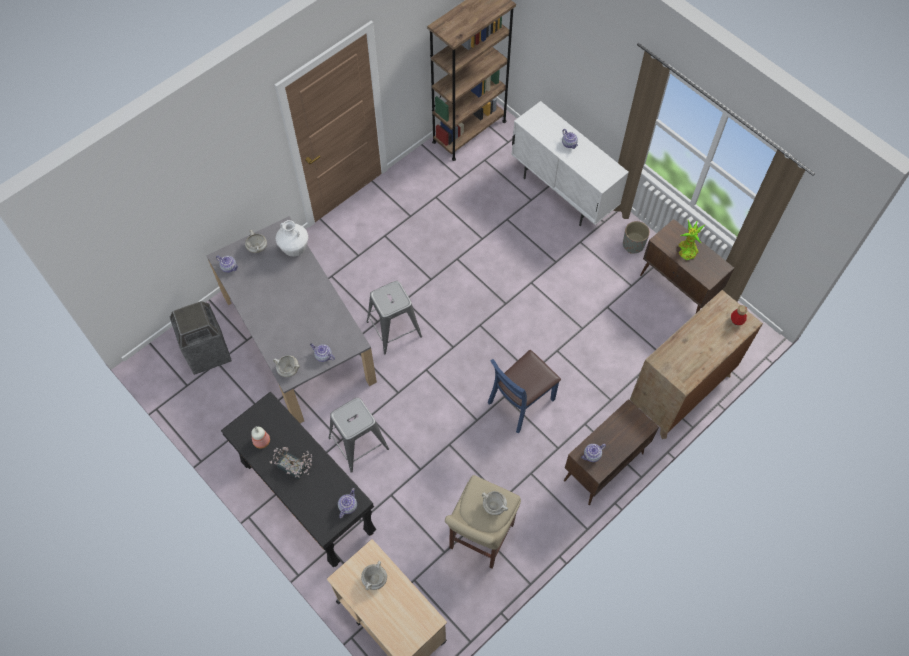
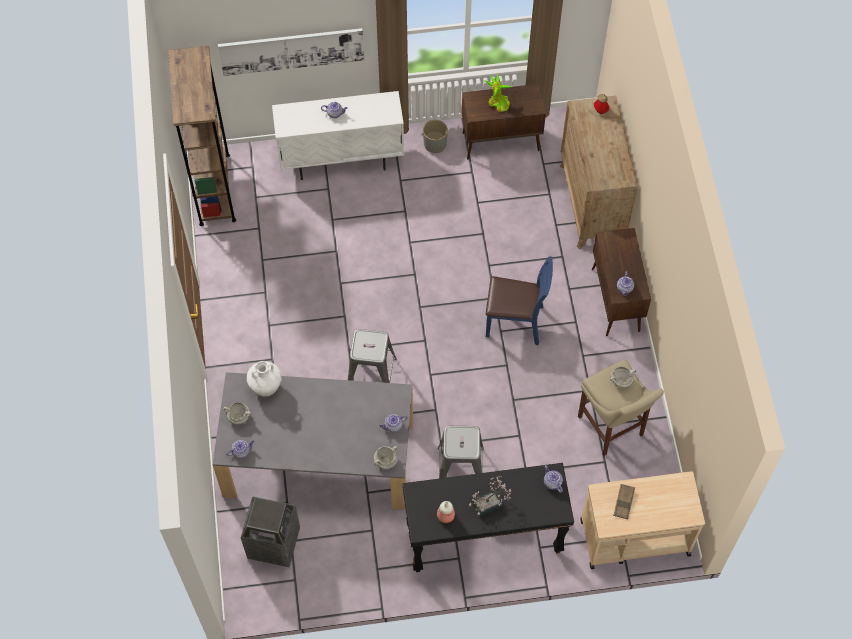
camera: 55 degrees left, 0 degrees up
(374, 579) = (624, 502): white cooking pot -> brown tray
(521, 402) = (515, 322): blue chair -> blue chair turned 75 degrees counterclockwise
(575, 66) = (292, 50): none -> picture

